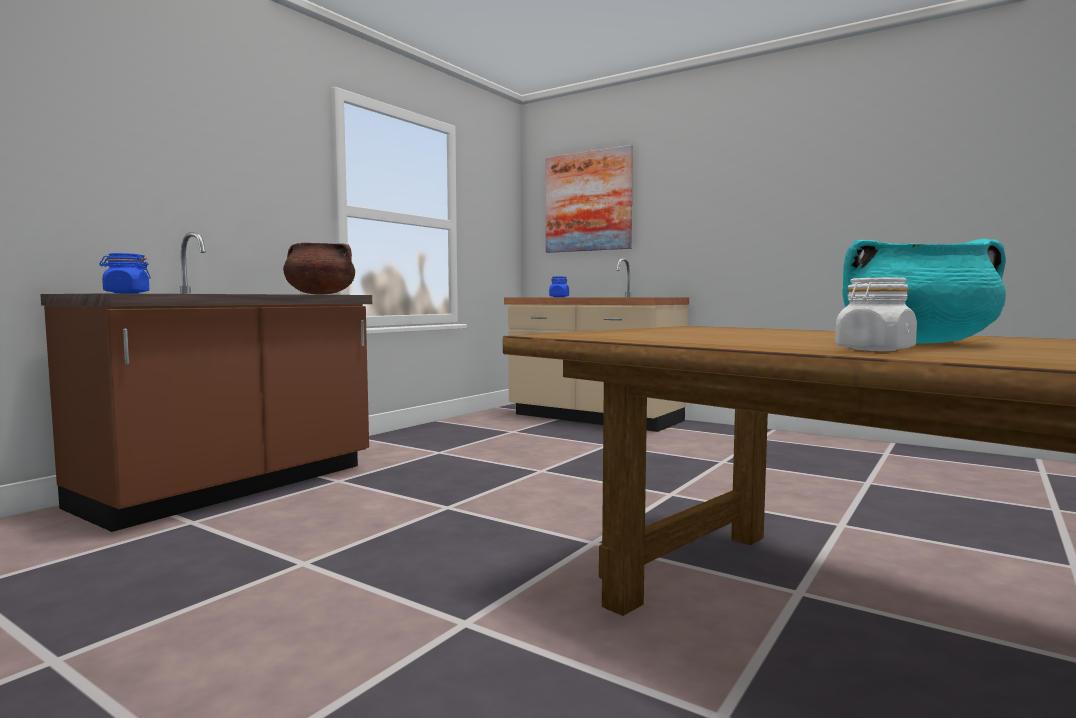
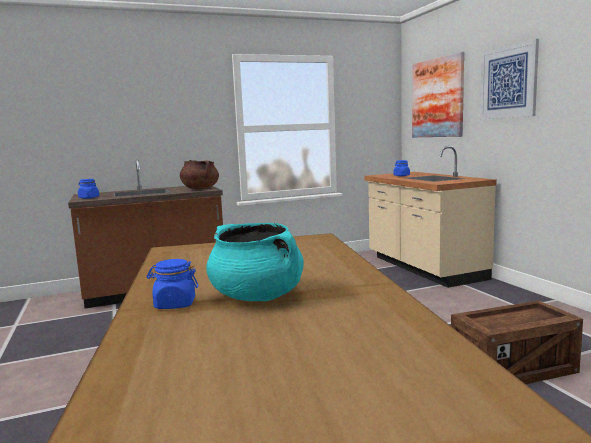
camera: 35 degrees right, 5 degrees up
(701, 183) = (508, 82): none -> picture
(862, 485) = (513, 370): none -> crate
(874, 349) = (175, 304): white jar -> blue jar

